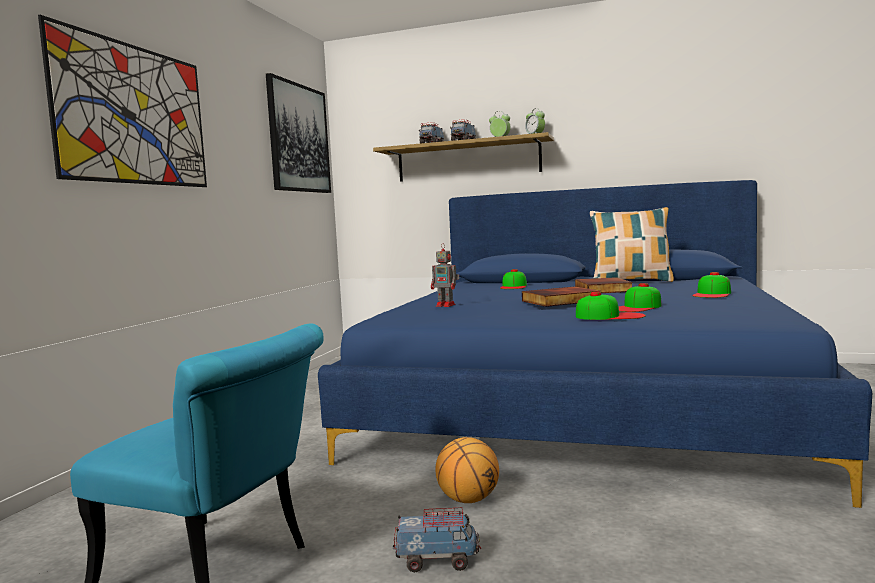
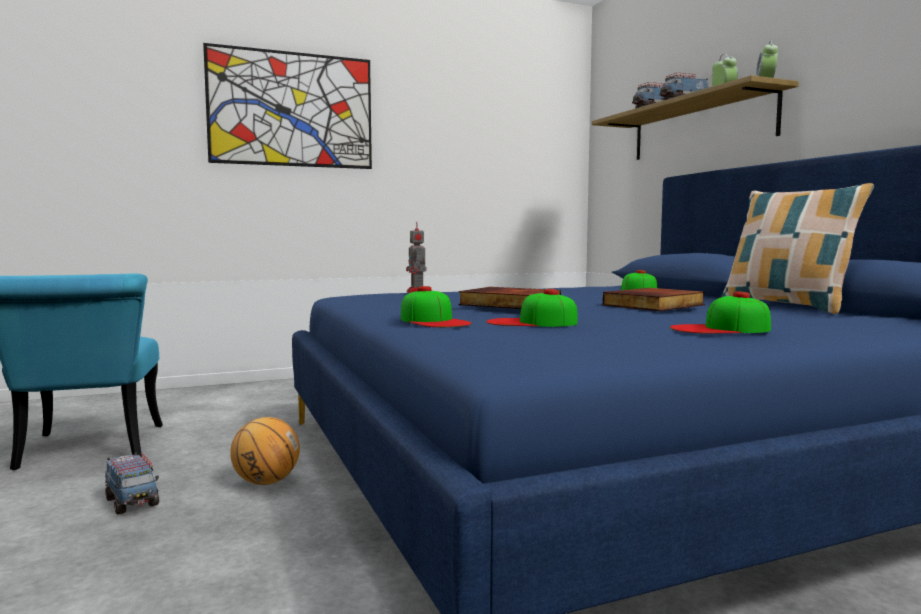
camera: 50 degrees right, 0 degrees up
(298, 138) = (525, 117): picture -> none

